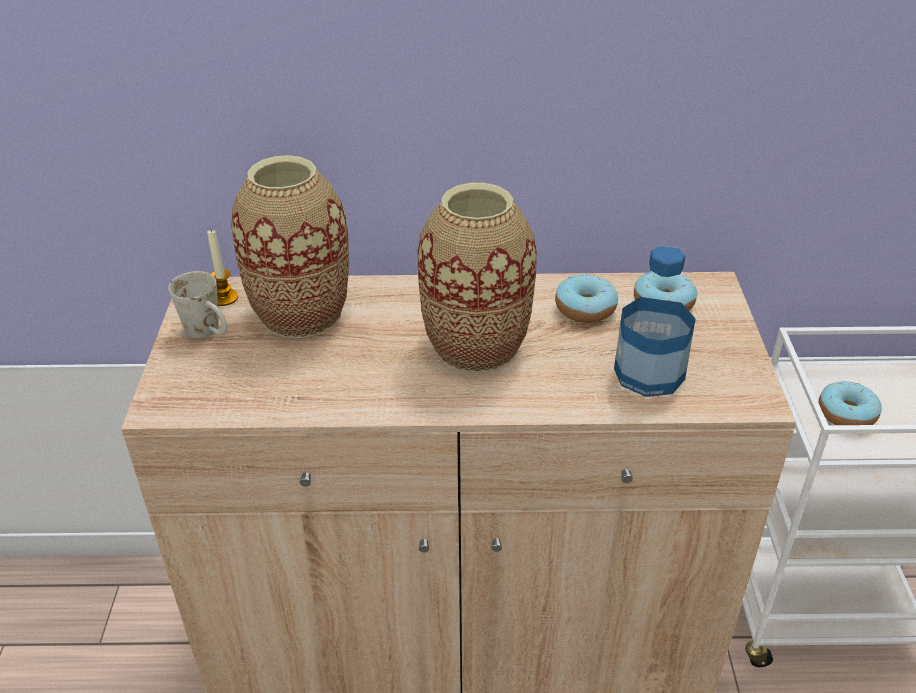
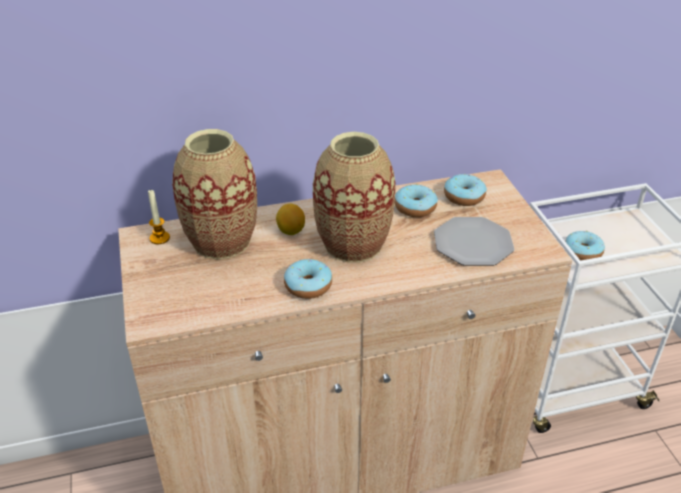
camera: 15 degrees left, 0 degrees up
(209, 333) = (160, 264): white mug -> none
(389, 394) = (308, 286): none -> donut
(398, 315) = (291, 231): none -> lemon
(649, 373) = (472, 244): bottle -> plate

